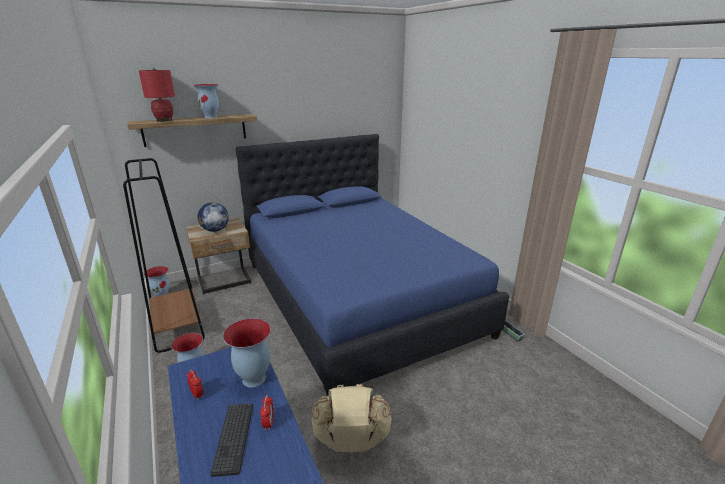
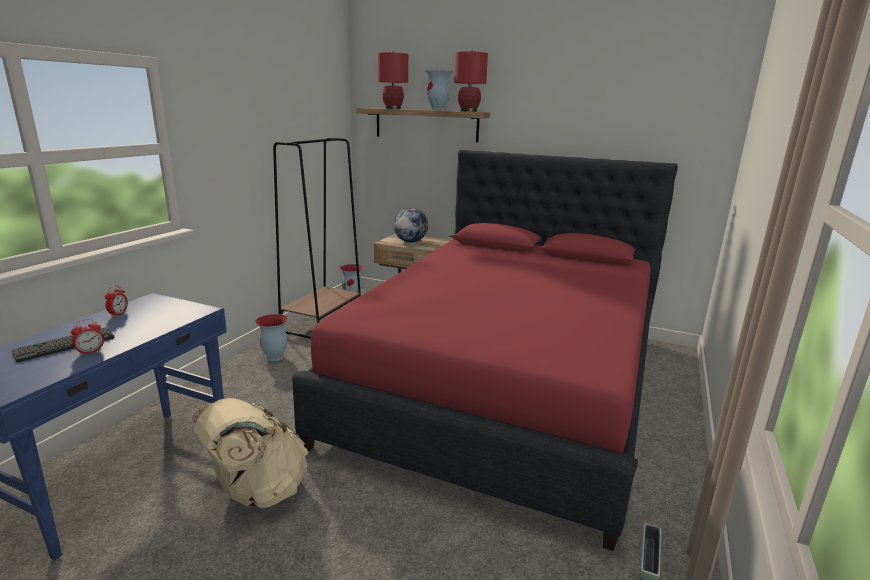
camera: 50 degrees right, 5 degrees down
(239, 116) = (468, 111): none -> red table lamp
(253, 379) = (154, 325): vase -> none
(358, 297) = (506, 384): blue bed -> red bed

